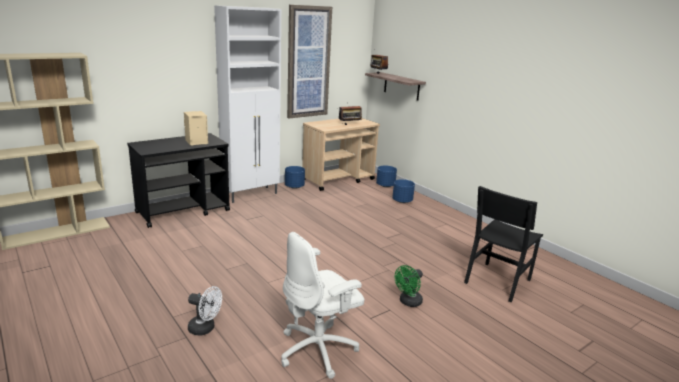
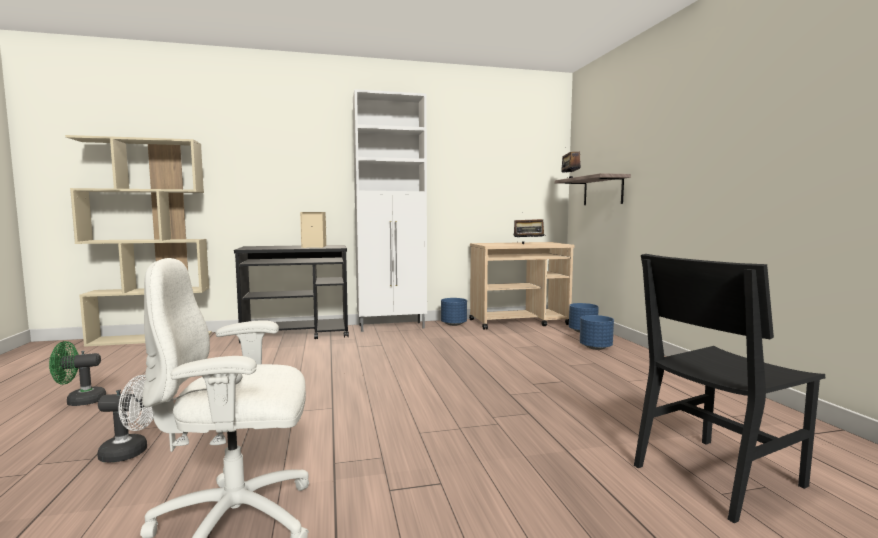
camera: 25 degrees right, 15 degrees down
(205, 329) = (131, 452): white fan -> white fan turned 45 degrees counterclockwise
(308, 62) = (477, 169): picture -> none
(408, 302) = (488, 478): green fan -> green fan (79, 401)

